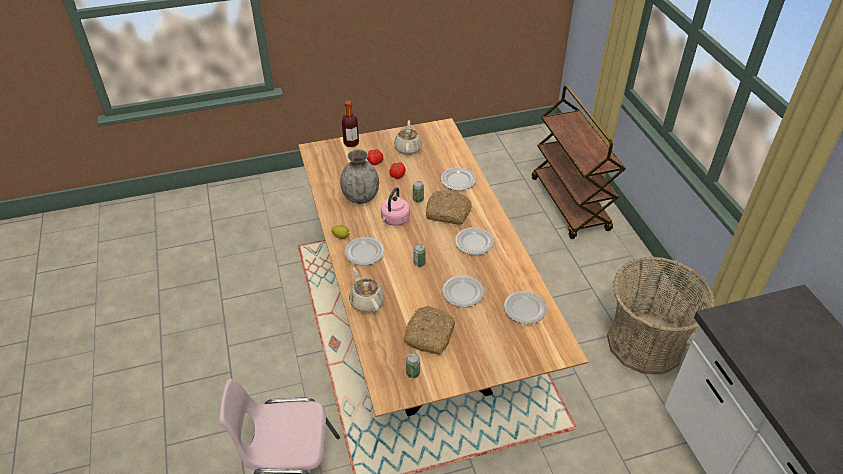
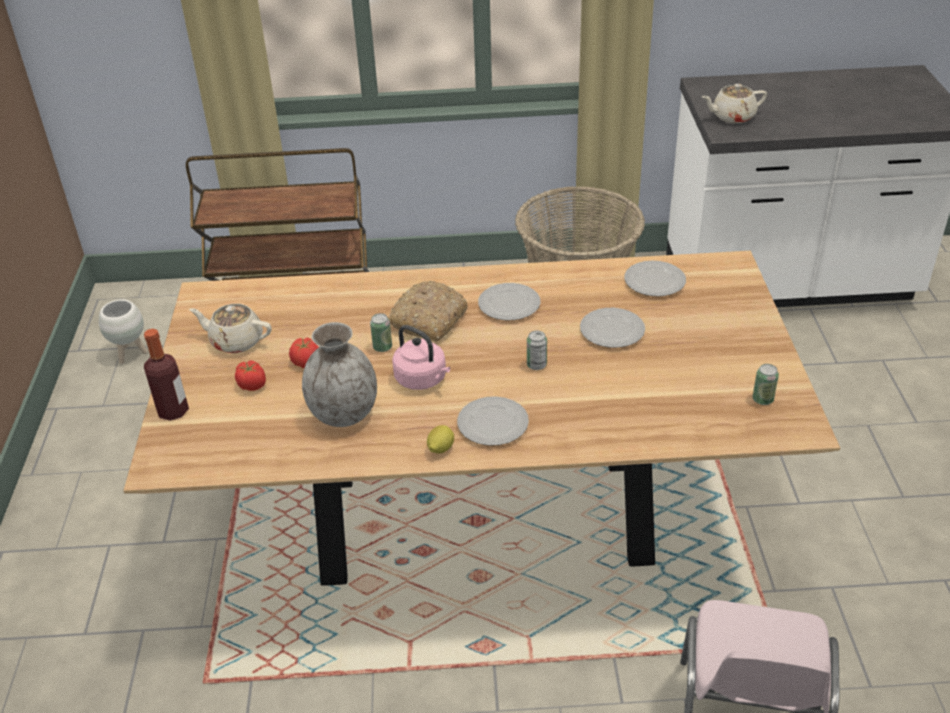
camera: 75 degrees left, 5 degrees down
(366, 301) = (608, 433): beige teapot -> beige teapot (732, 117)
(429, 334) = (689, 374): bread -> none
(458, 180) = (355, 299): plate -> none
(501, 153) = (131, 354): none -> white planter

